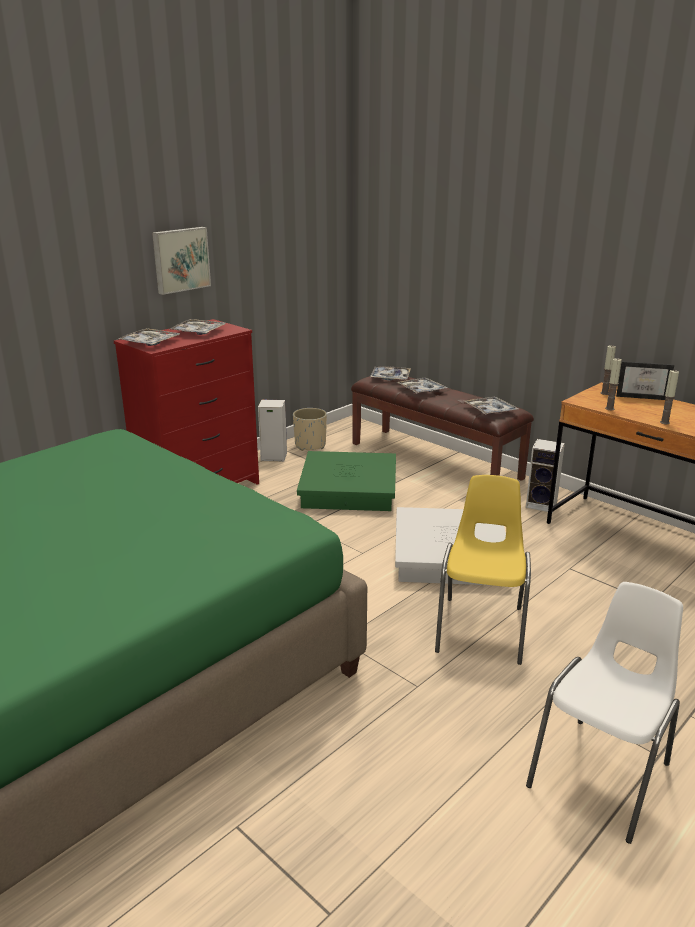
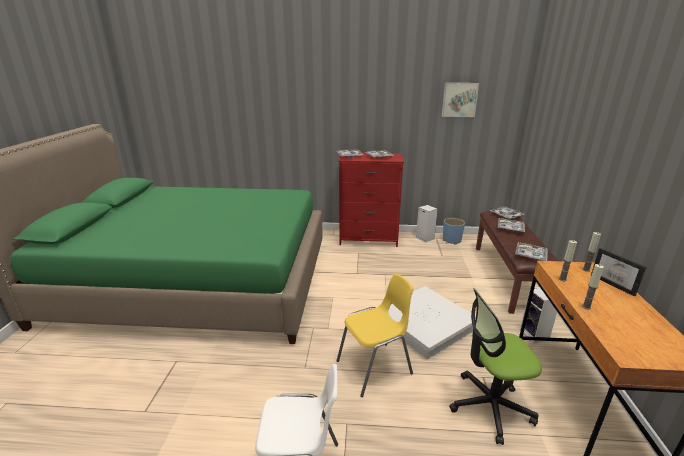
camera: 50 degrees right, 0 degrees up
(180, 259) = (387, 118): picture -> picture (459, 99)
(310, 445) = (452, 240): beige planter -> blue planter
(349, 489) = (433, 269): green storage box -> none
(612, 588) = (490, 406): none -> office chair

